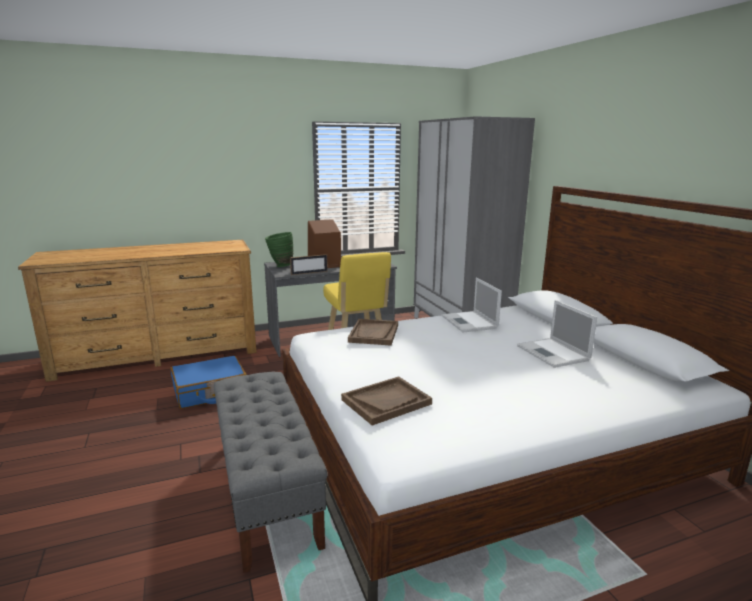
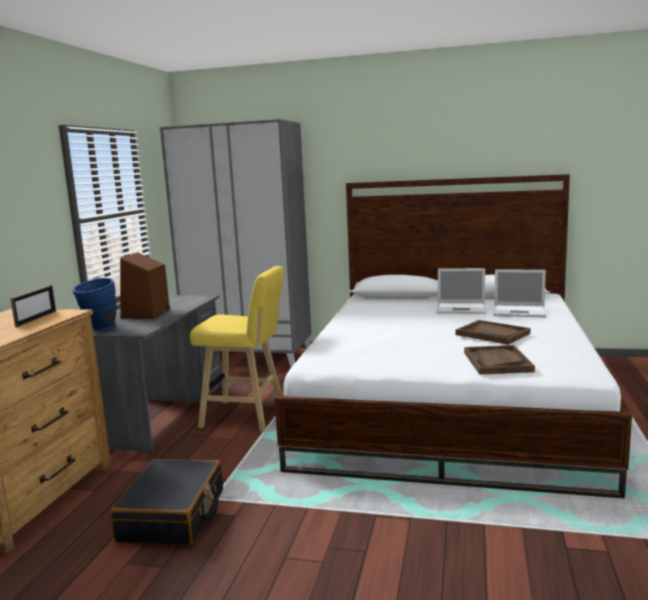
camera: 55 degrees left, 5 degrees down
(210, 391) = (173, 515): blue suitcase -> black suitcase
(267, 491) = (439, 514): grey bench -> none
(280, 266) = (99, 329): green vase -> blue vase
(309, 273) = (163, 322): picture frame -> picture frame (36, 319)
(374, 333) = (351, 341): brown tray -> brown tray (492, 334)
(470, 322) = (369, 314): laptop -> laptop (520, 311)

